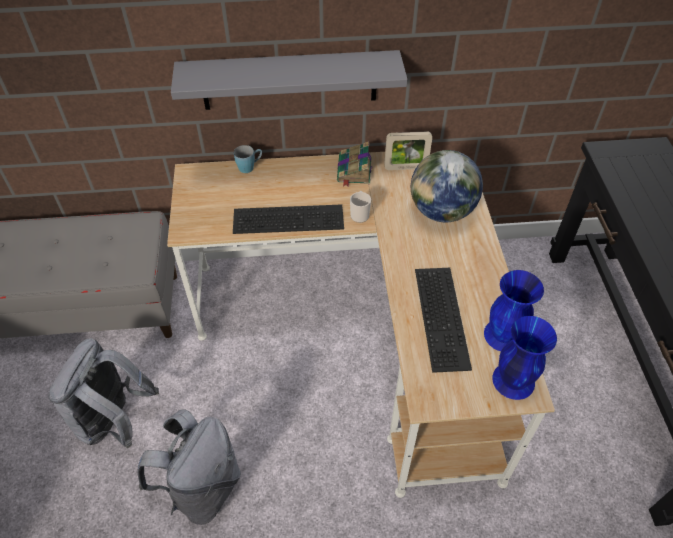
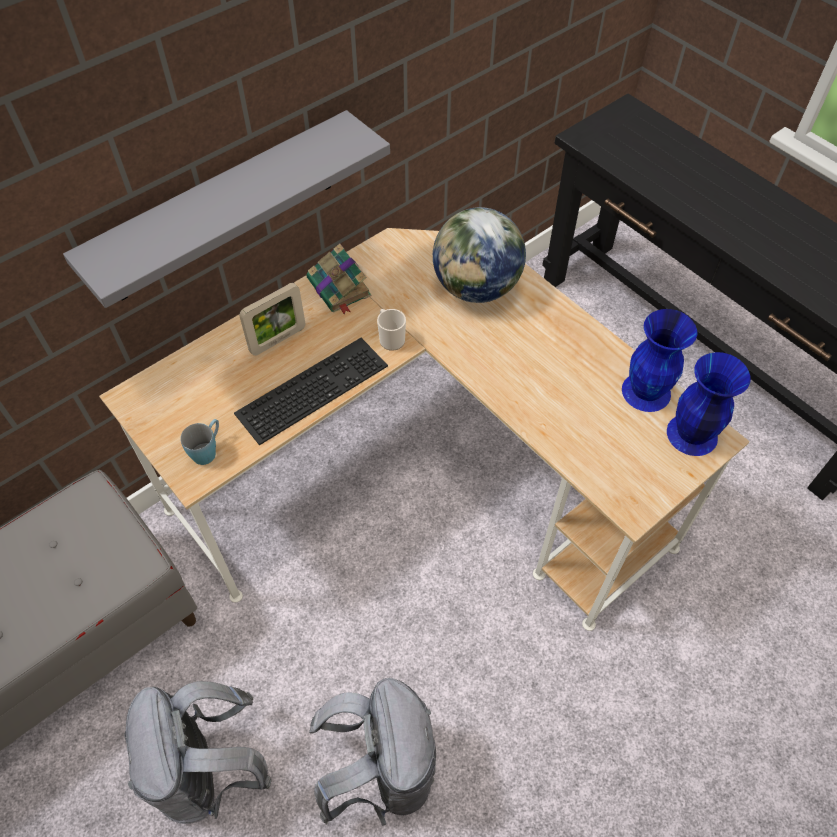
camera: 35 degrees left, 5 degrees up
(250, 167) = (205, 348): blue mug -> blue mug (208, 450)
(405, 168) = (395, 255): picture frame -> picture frame (278, 340)
(444, 318) = (576, 408): keyboard -> none

